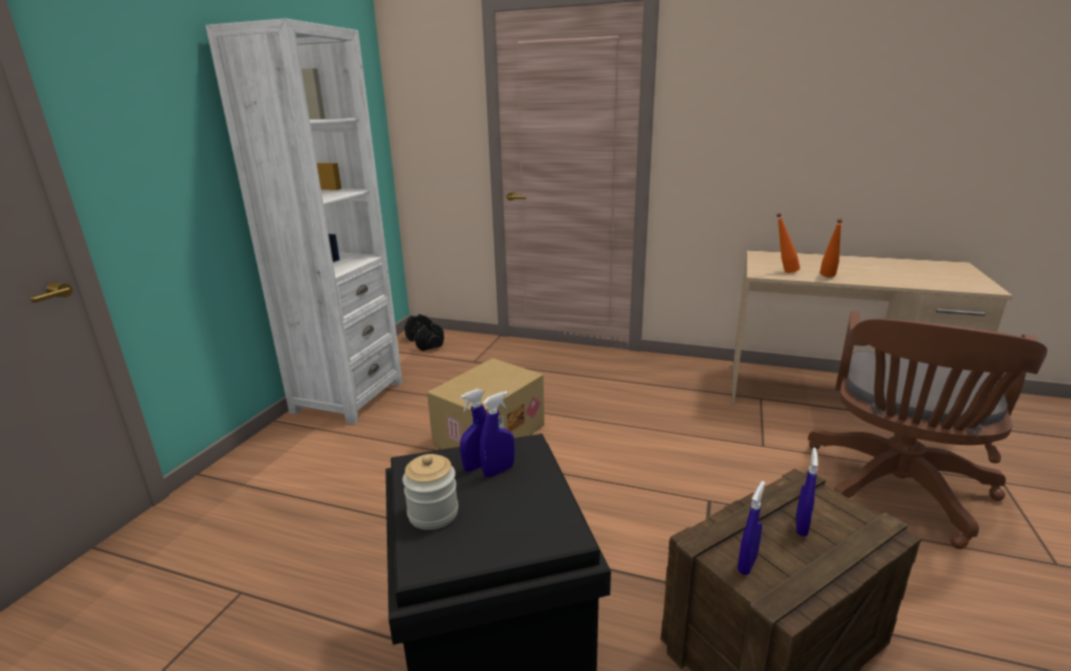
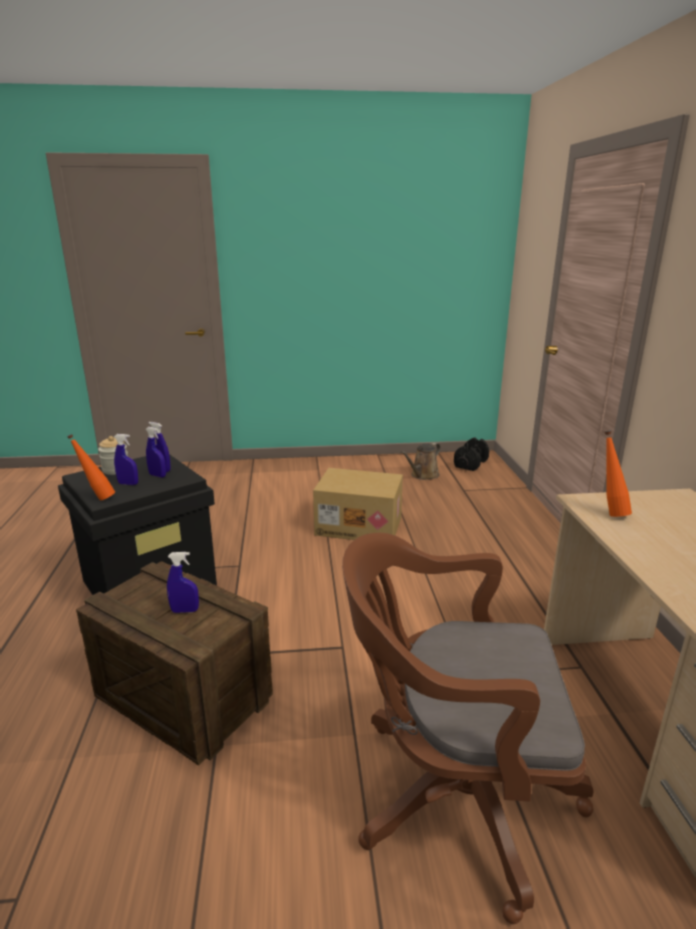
camera: 65 degrees right, 0 degrees up
(348, 397) = (362, 466): white bookcase -> none
(419, 371) = (423, 475): none -> brown watering can
(747, 564) = (138, 590): blue spray bottle -> blue spray bottle (128, 484)
(828, 277) = (627, 540): orange bottle -> orange bottle (97, 498)

